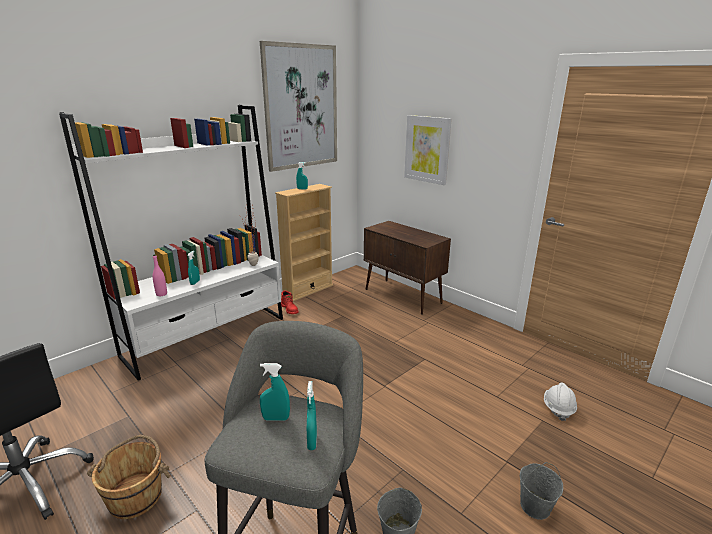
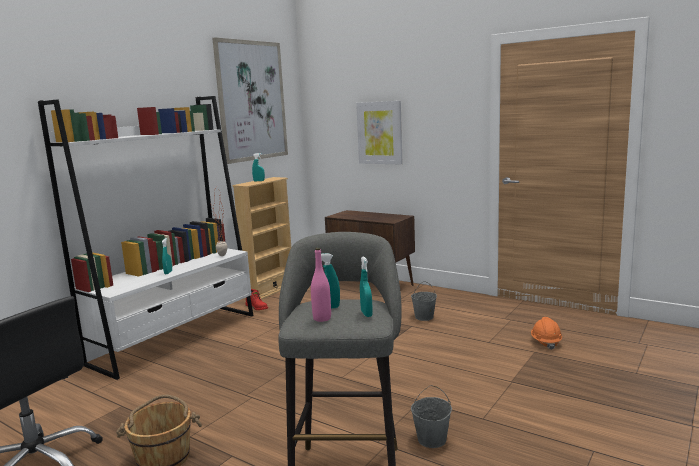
camera: 10 degrees left, 10 degrees down
(161, 294) = (138, 283): pink bottle -> pink bottle (322, 318)
(535, 507) = (545, 405): grey bucket -> grey bucket (424, 317)
(558, 408) = (545, 342): white hard hat -> orange hard hat

